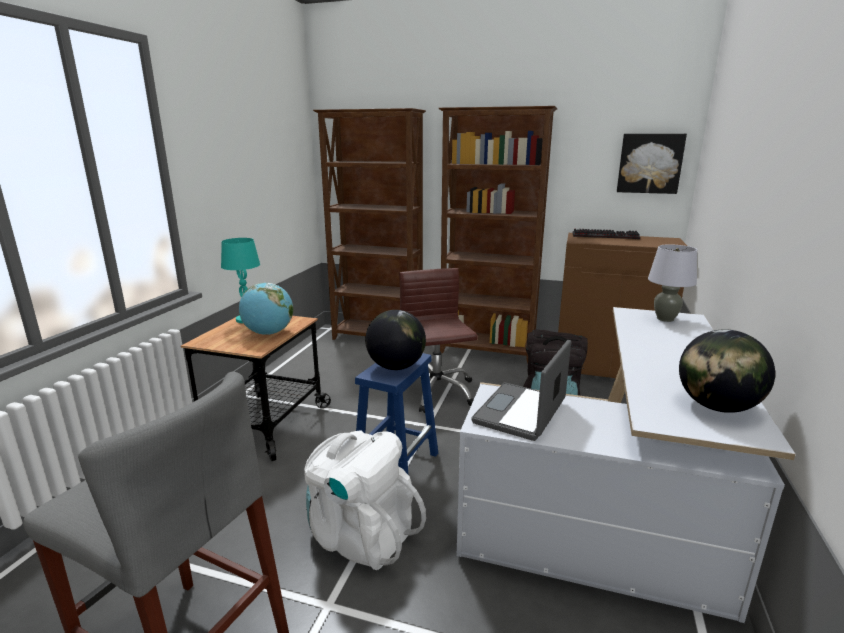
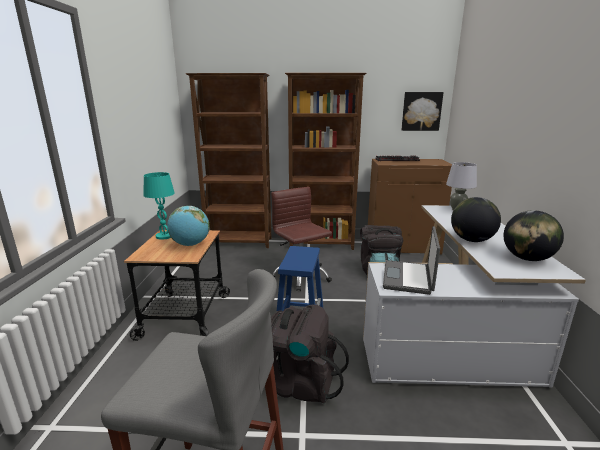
camera: 15 degrees left, 0 degrees up
(360, 535) = (300, 382): white backpack -> black backpack
(396, 367) = (302, 258): globe -> globe (471, 240)

